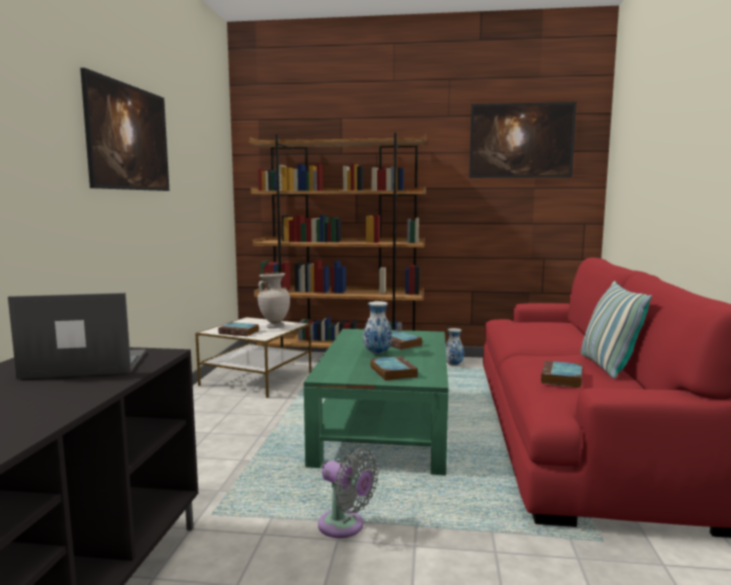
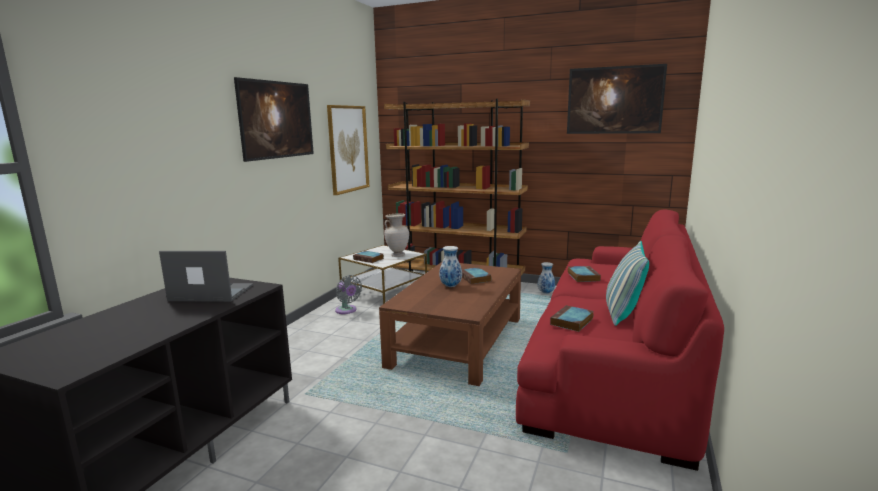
camera: 15 degrees right, 5 degrees up
(203, 191) = (348, 149): none -> picture
(345, 526) = (385, 414): grey fan -> grey fan (347, 311)
(384, 426) = (457, 341): green coffee table -> brown coffee table
(392, 372) = (448, 304): book -> book (582, 276)

